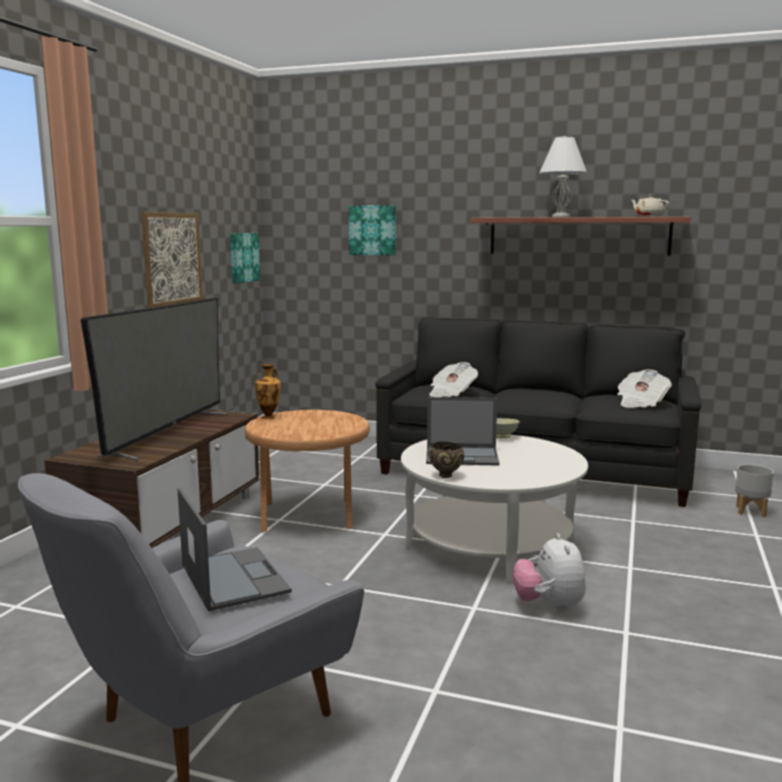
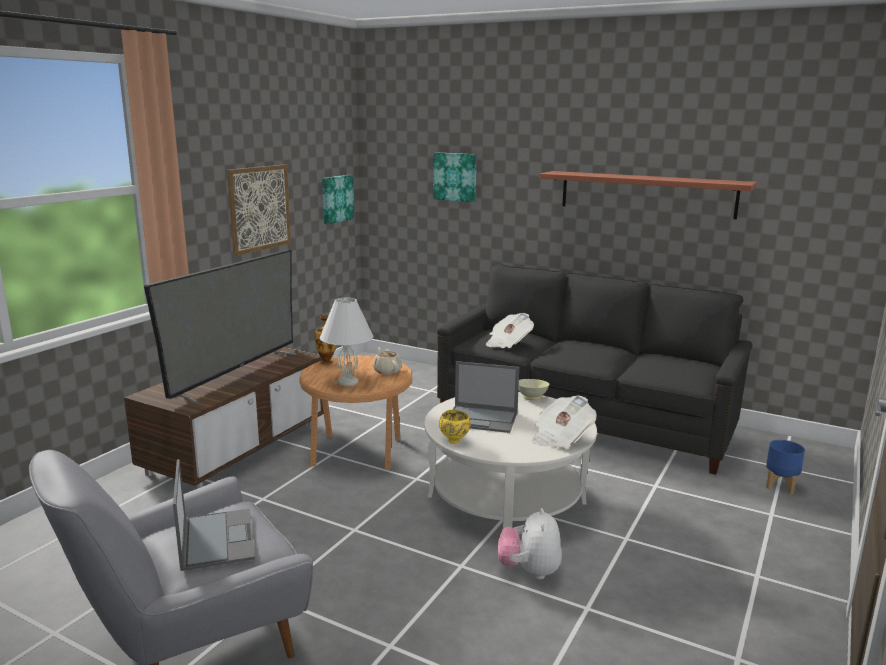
camera: 10 degrees right, 5 degrees up
(446, 476) = (454, 441): brown bowl -> yellow bowl
(560, 217) = (627, 176): white table lamp -> white table lamp (348, 382)
(640, 403) = (684, 369): newspaper -> newspaper (561, 438)
(648, 216) = (713, 181): beige teapot -> beige teapot (387, 371)
(751, 511) = (781, 486): grey planter -> blue planter

